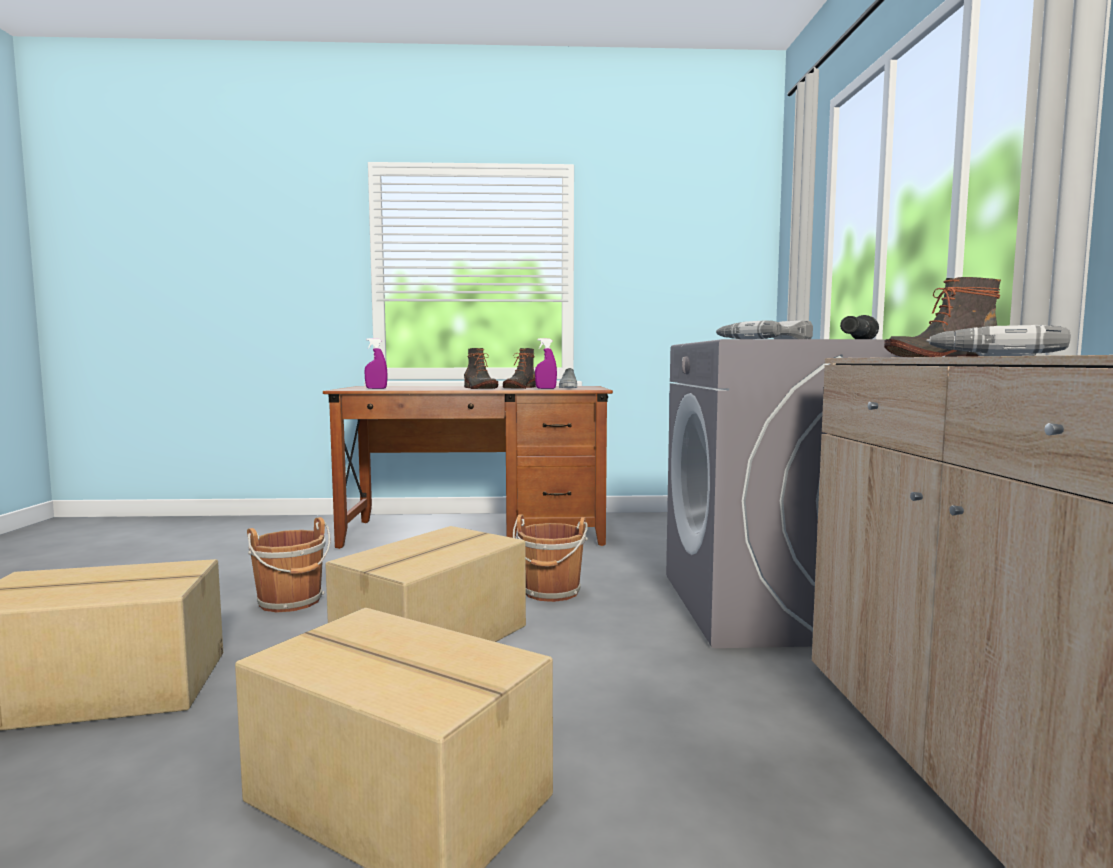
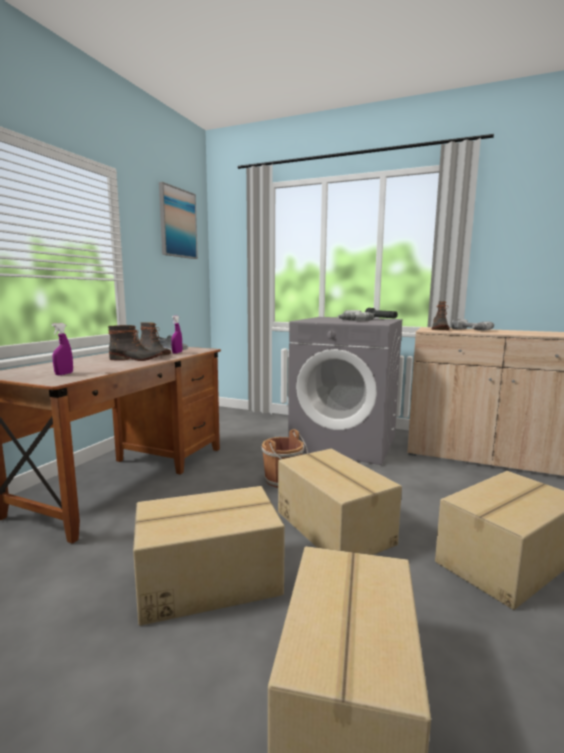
camera: 65 degrees left, 5 degrees up
(292, 602) = (208, 579): brown bucket -> cardboard box
(694, 213) = (177, 223): none -> picture

